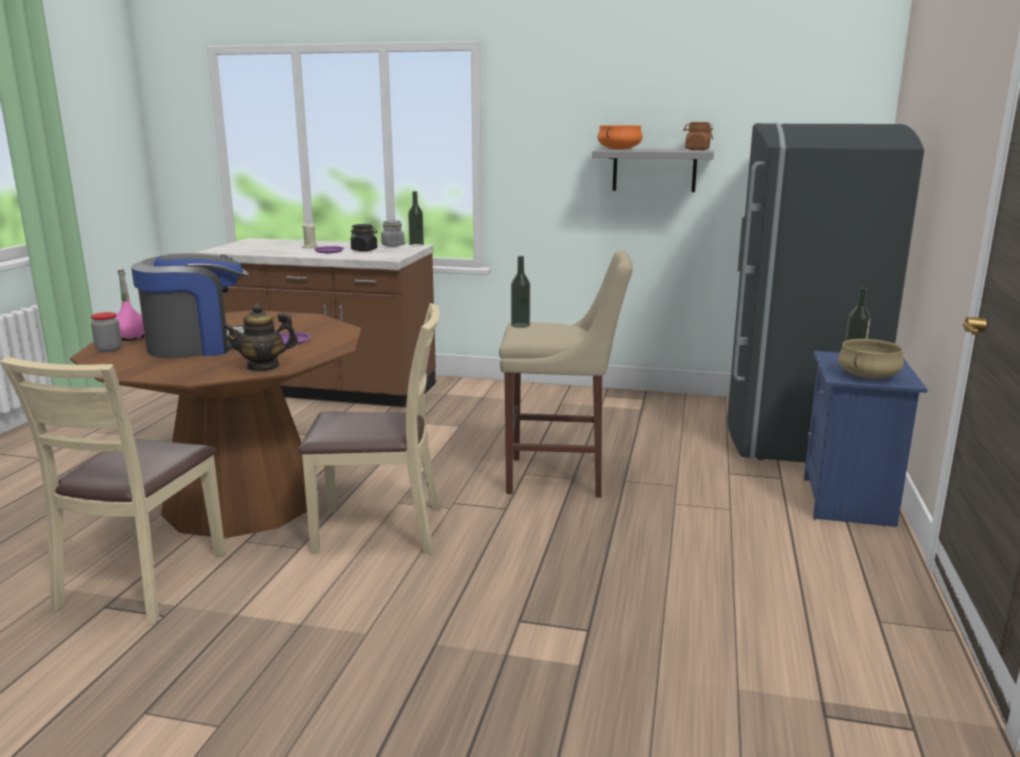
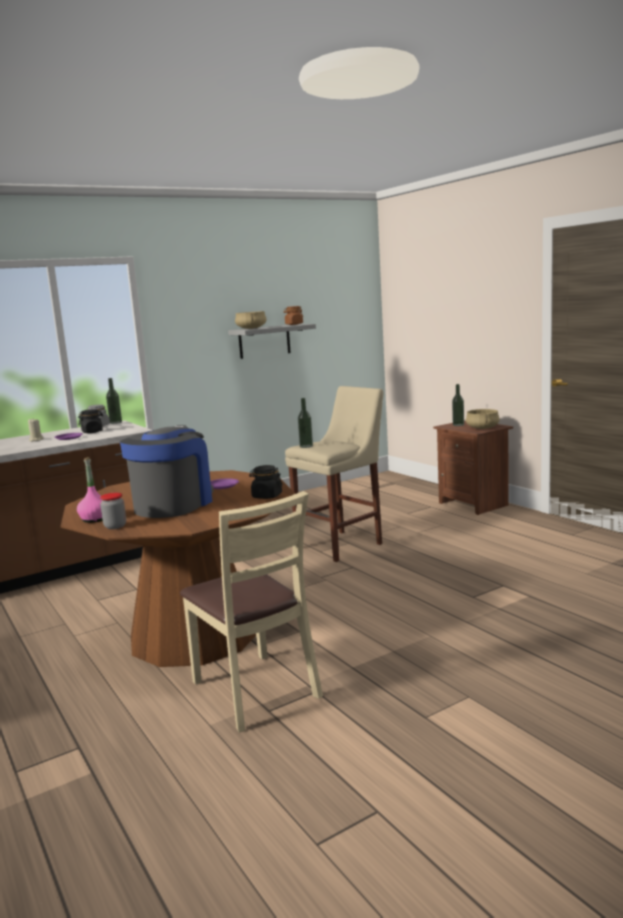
camera: 45 degrees left, 5 degrees down
(263, 367) = (267, 496): teapot -> black jar
(380, 530) = (318, 603): beige chair -> none
(619, 149) = (251, 328): orange cooking pot -> beige cooking pot
(793, 432) = (391, 488): grey fridge -> none
(850, 501) = (474, 504): blue nightstand -> brown nightstand

